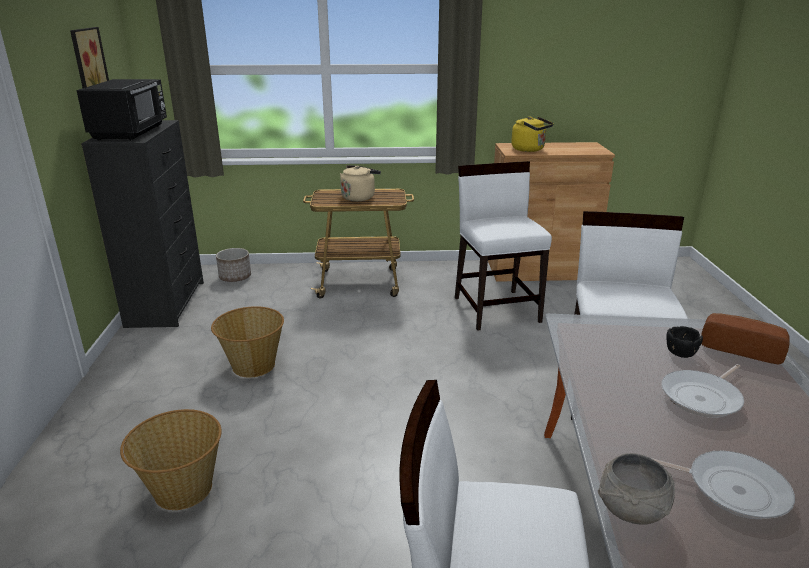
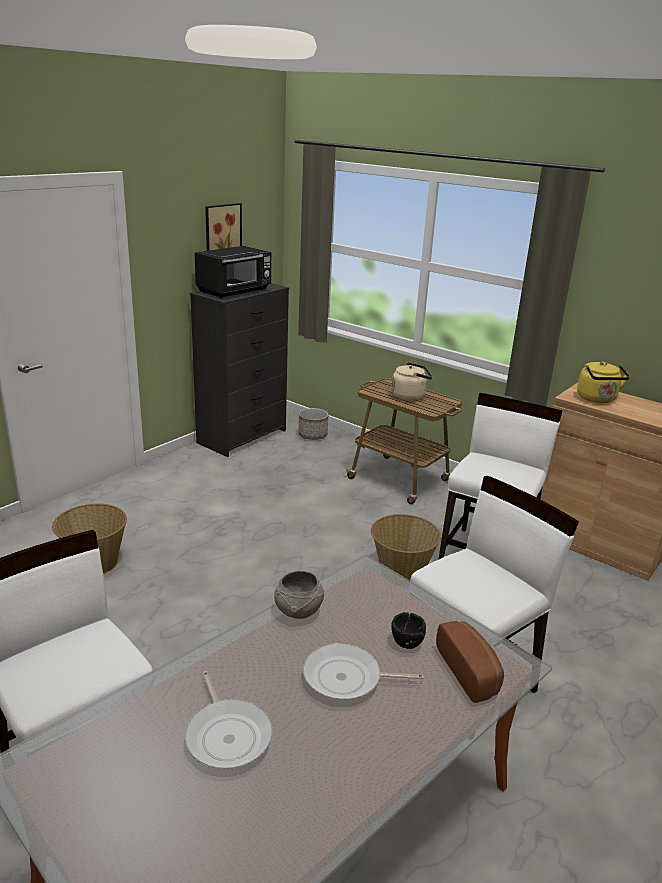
camera: 40 degrees right, 0 degrees up
(253, 365) = (234, 507): basket -> basket (401, 573)
(632, 510) = (145, 697): grey bowl -> grey bowl (298, 611)

